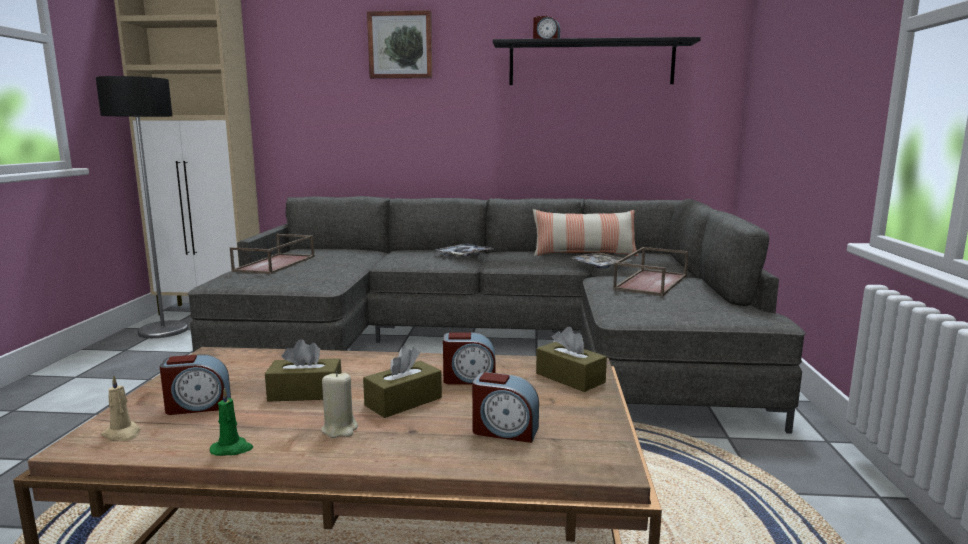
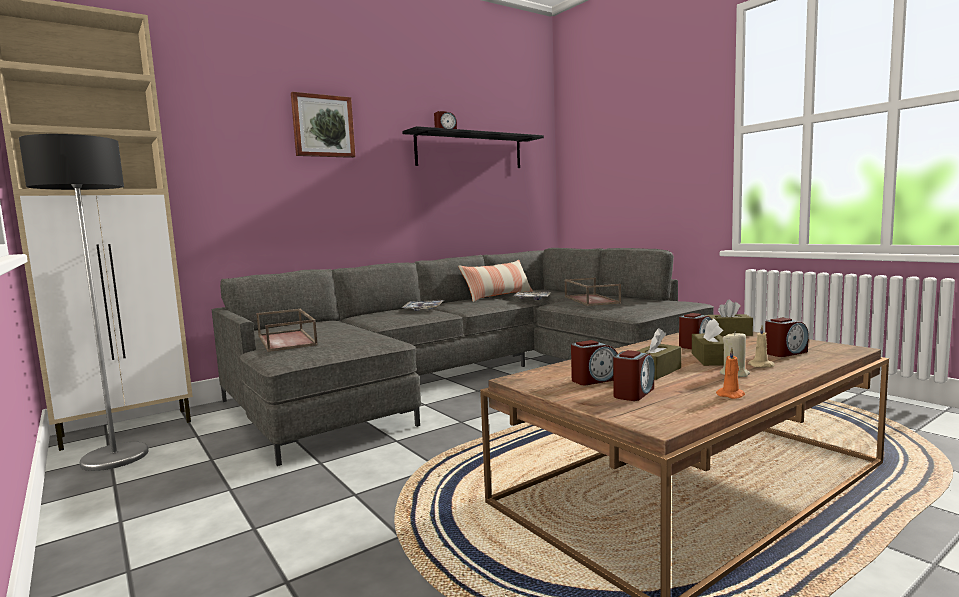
camera: 40 degrees left, 5 degrees down
(122, 434) = (657, 414): beige candle -> beige candle (762, 365)
(232, 449) = (731, 395): green candle -> orange candle
(238, 379) = (594, 380): none -> alarm clock

